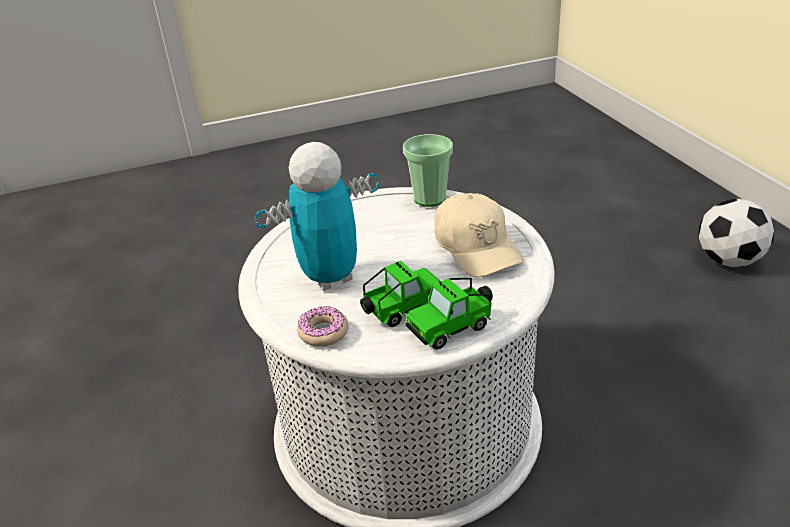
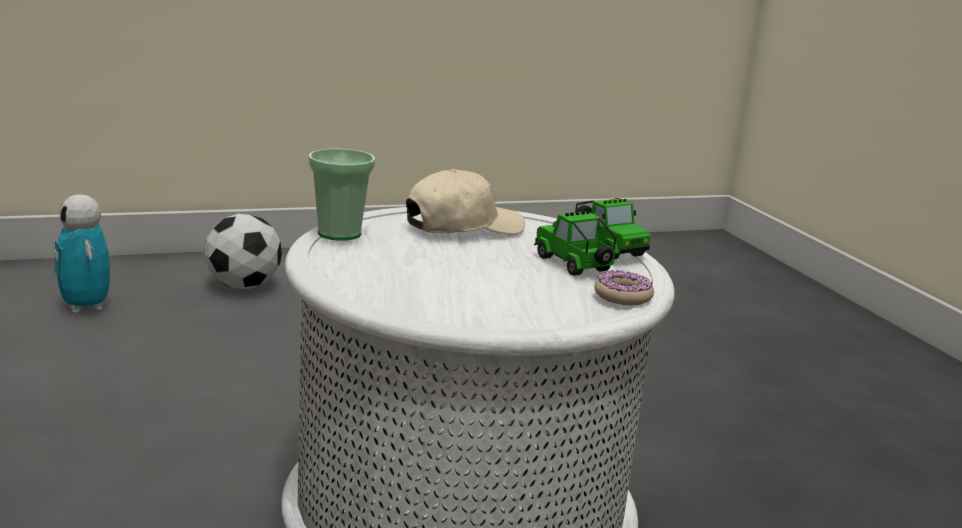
camera: 95 degrees left, 15 degrees down
(330, 278) = (512, 292): toy robot -> toy robot (85, 307)

